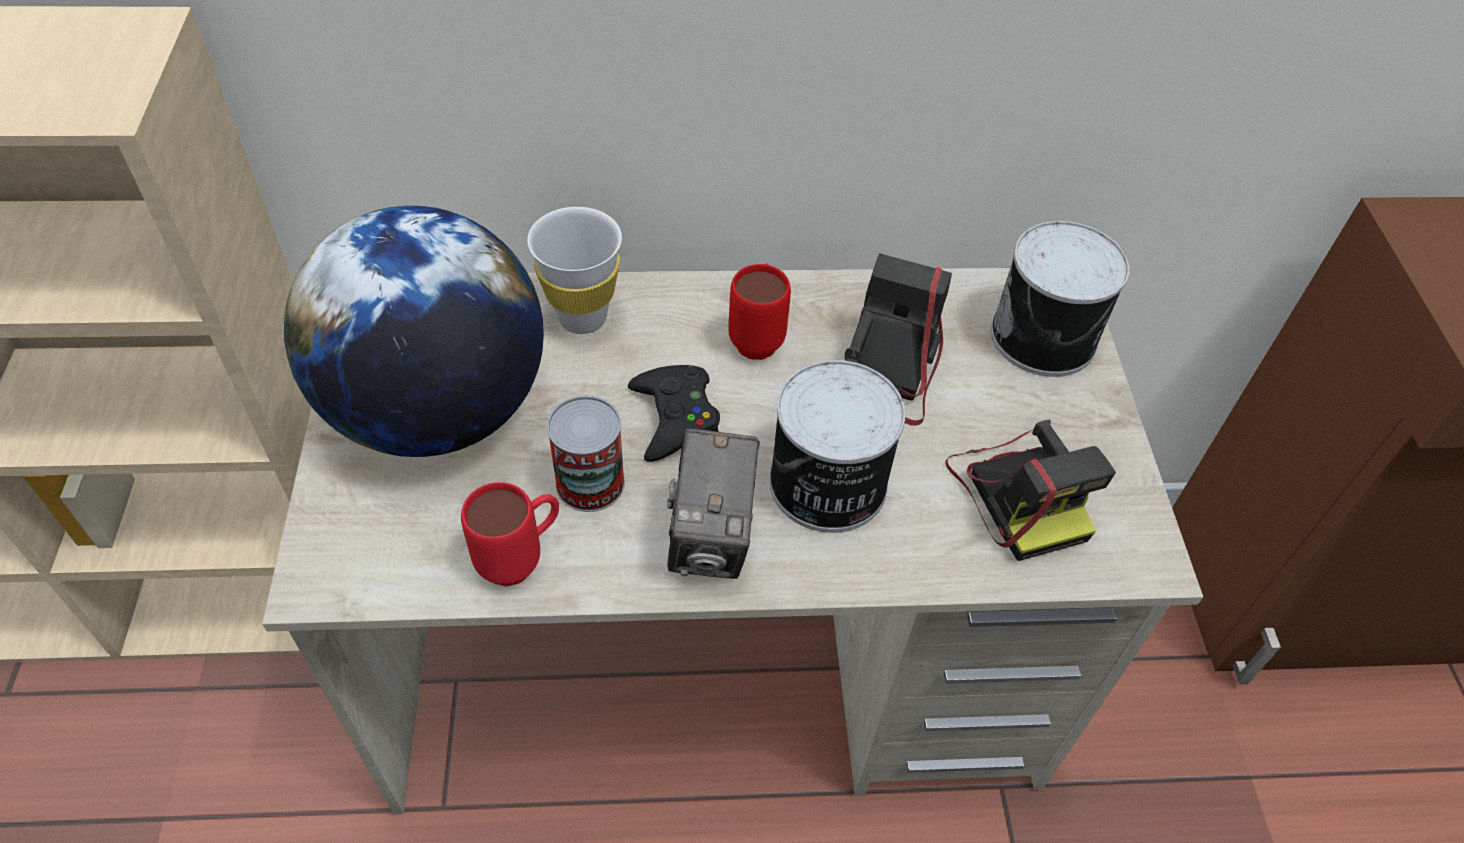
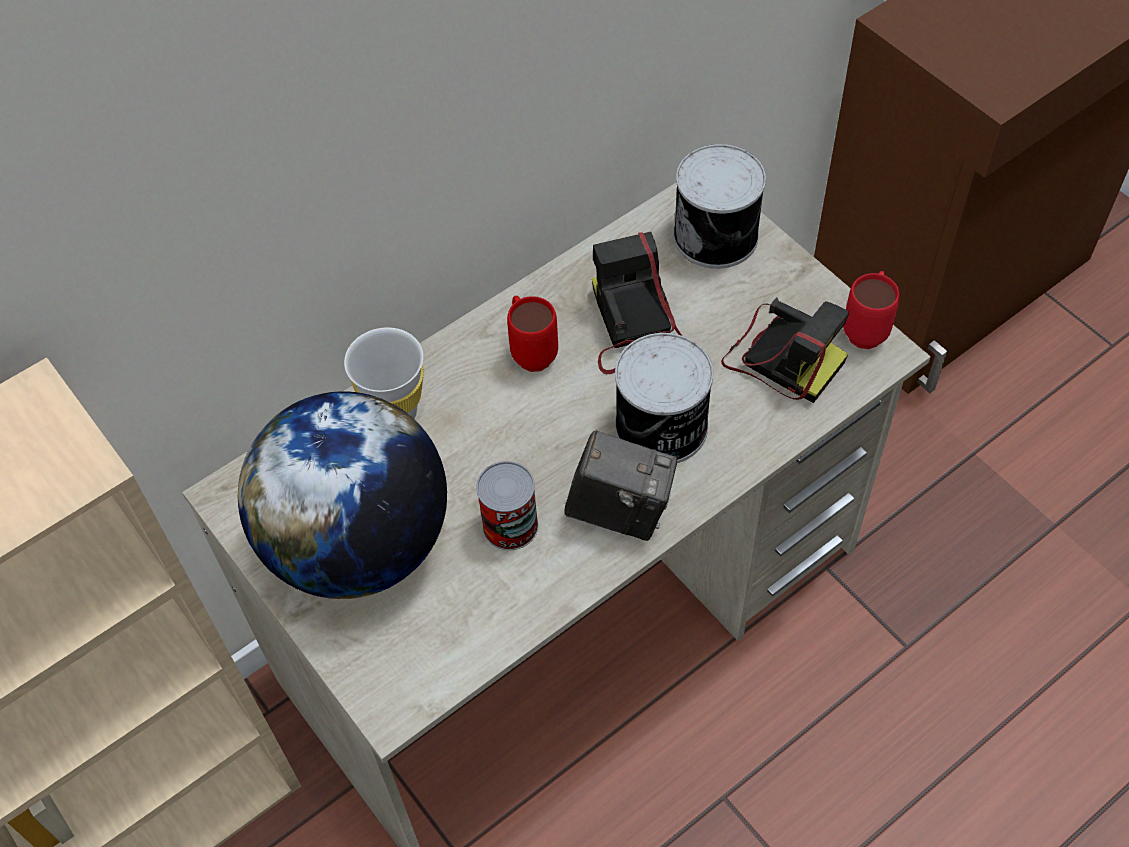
camera: 30 degrees left, 5 degrees up
(521, 559) = (512, 604): red mug -> red mug (867, 328)
(675, 418) = (525, 445): black game controller -> none
(711, 538) = (620, 510): camera -> camera turned 45 degrees counterclockwise

